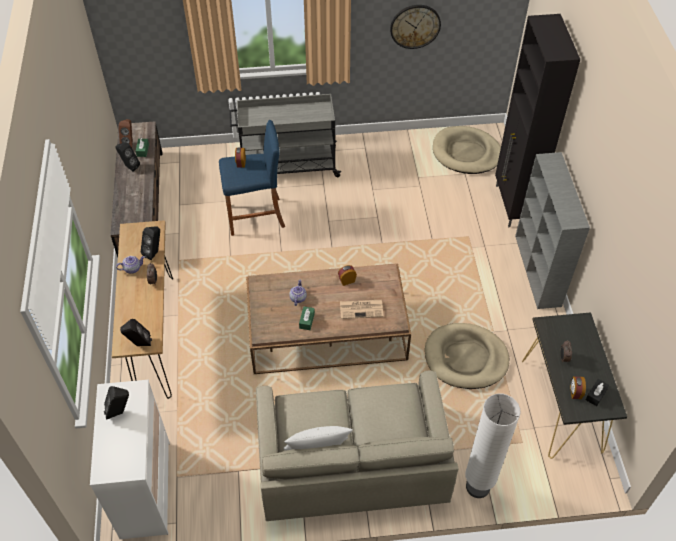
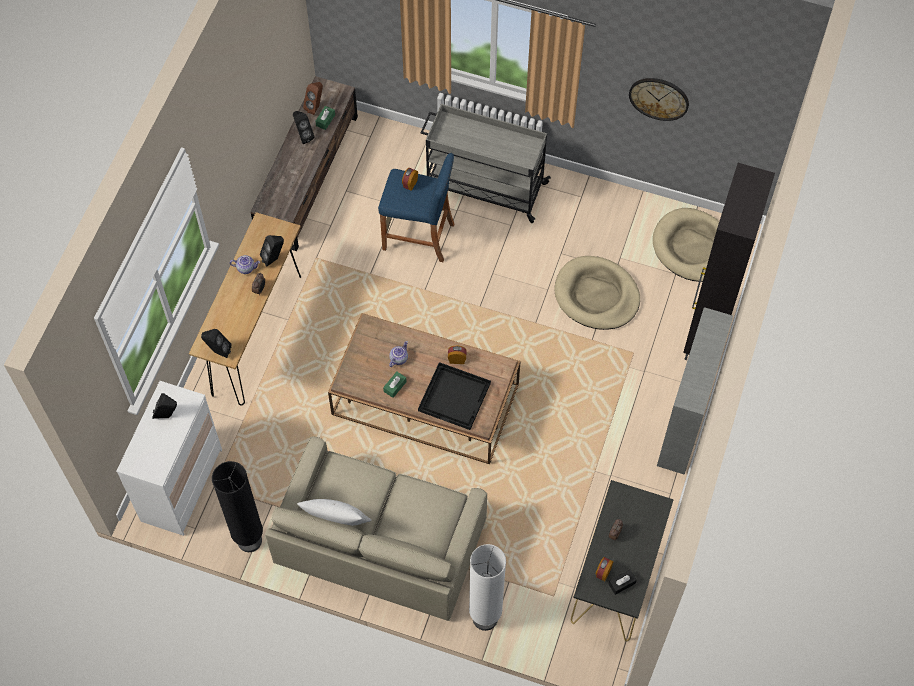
camera: 25 degrees right, 10 degrees up
(233, 511) = (249, 540): none -> black floor lamp
(362, 309) = (455, 396): newspaper -> black tray
(465, 358) = (549, 487): beige dog bed -> beige dog bed (596, 295)

